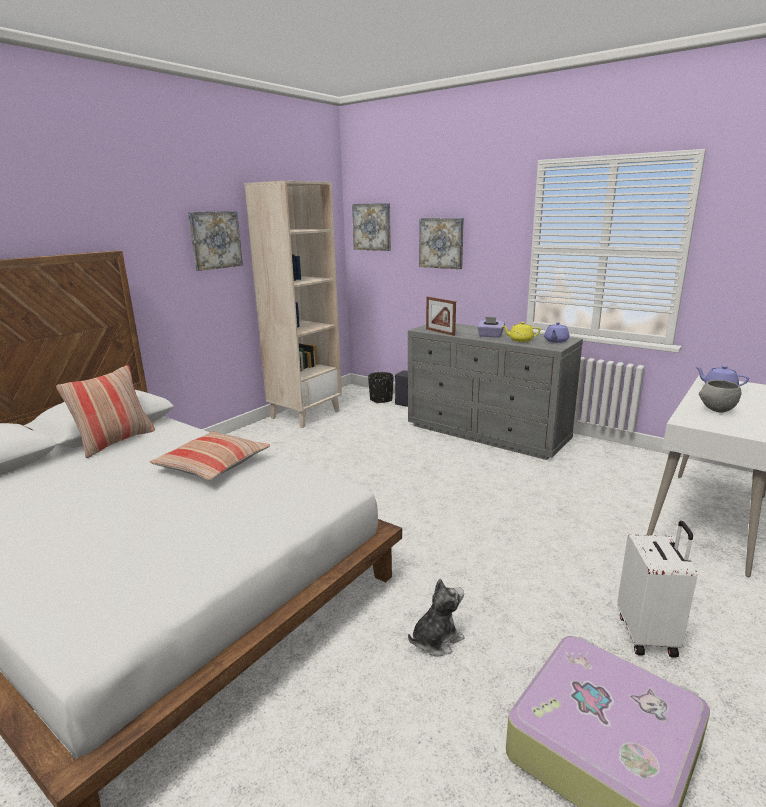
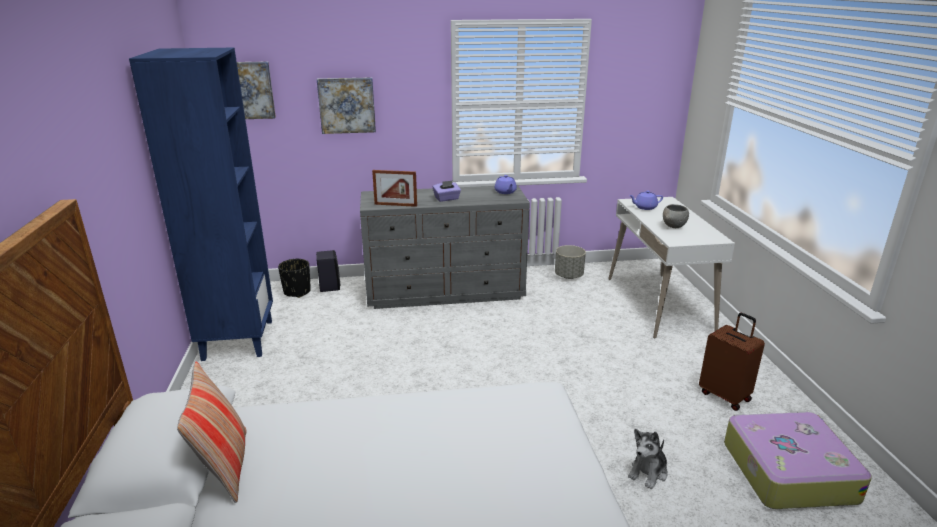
camera: 45 degrees left, 5 degrees up
(213, 465) = (400, 430): pillow -> none
(215, 240) = (121, 147): picture -> none
(305, 414) = (237, 339): beige bookcase -> blue bookcase
(436, 640) = (648, 472): plush toy -> plush toy turned 150 degrees counterclockwise
(520, 340) = (479, 198): yellow teapot -> none
(633, 459) = (569, 275): none -> grey planter
(648, 635) = (725, 396): white suitcase -> brown suitcase

